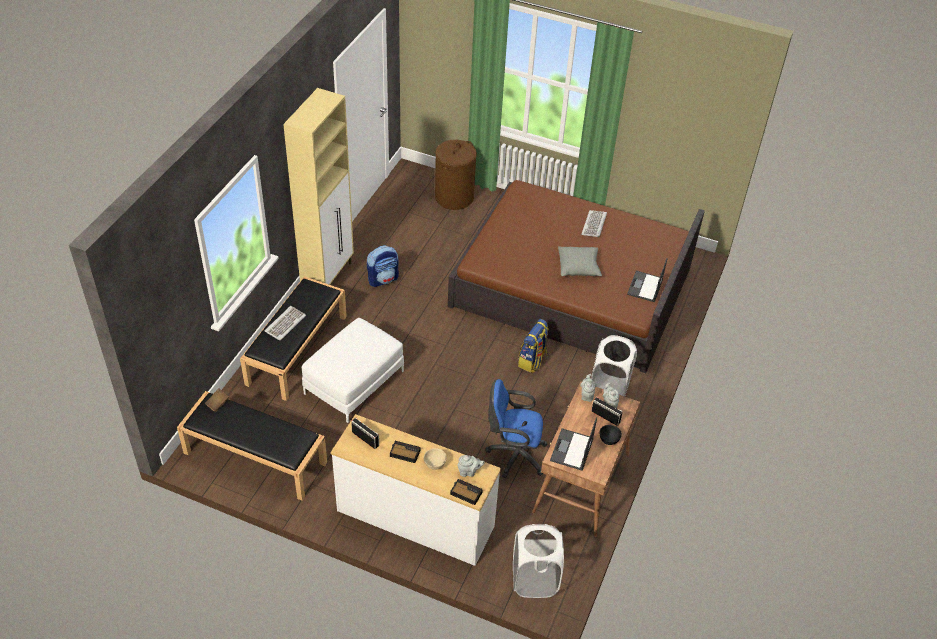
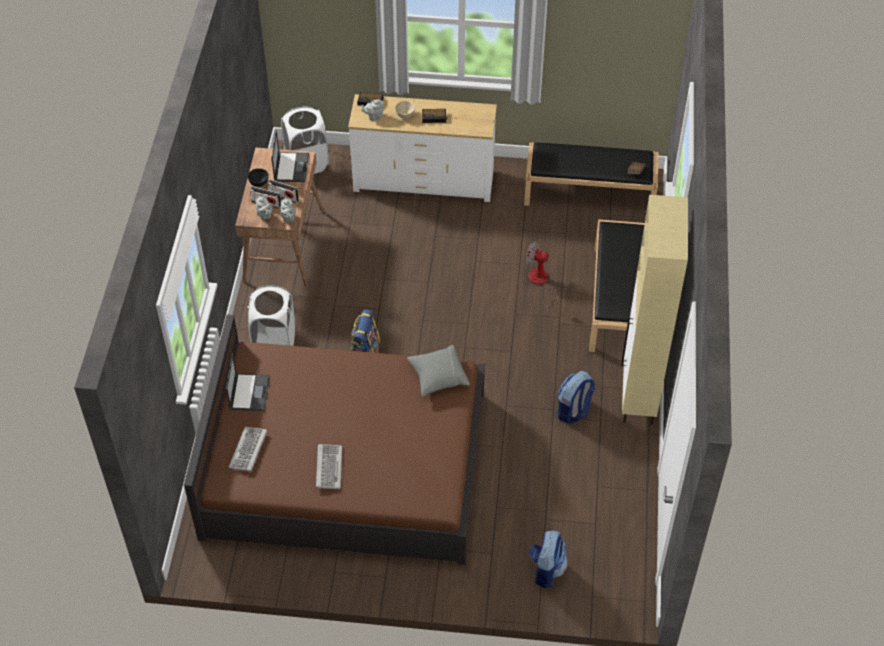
camera: 165 degrees right, 5 degrees up
(285, 324) = (626, 261): keyboard -> keyboard (248, 450)
(353, 382) = (540, 282): white ottoman -> fan
(365, 438) = (473, 120): radio -> radio (284, 197)
(454, 197) = (546, 569): brown laundry basket -> backpack
(513, 455) = (355, 254): blue office chair -> none
(578, 267) = (334, 398): grey pillow -> grey pillow (438, 376)

